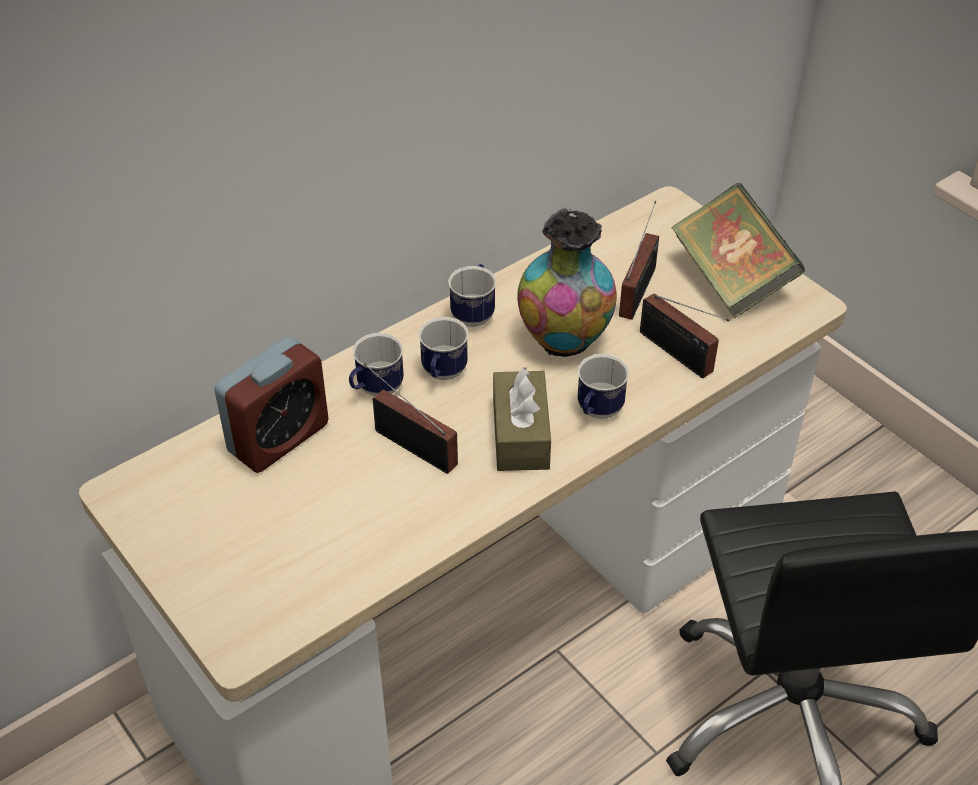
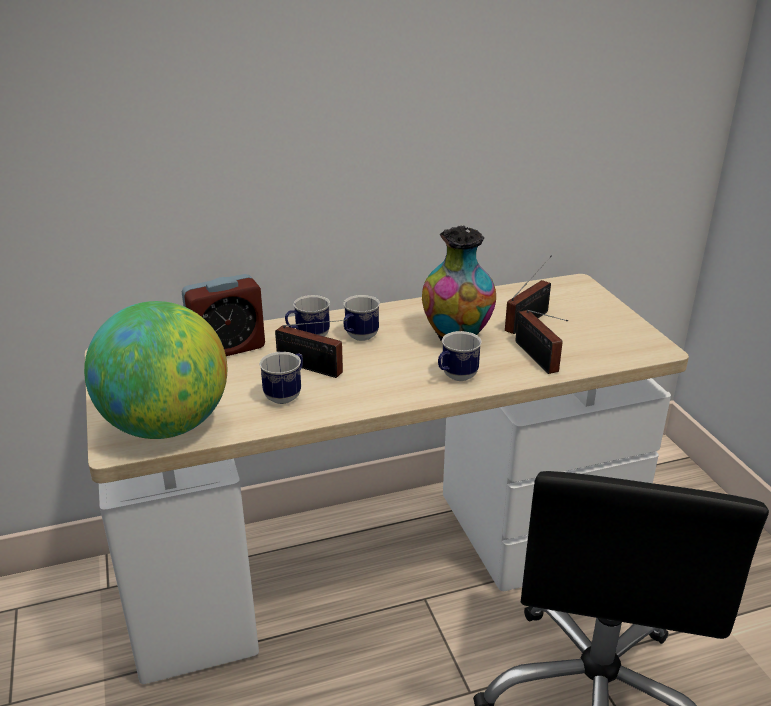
camera: 20 degrees right, 15 degrees down
(281, 593) = (166, 425): none -> globe
(412, 444) = (312, 368): radio -> radio turned 150 degrees clockwise
(474, 313) = (402, 312): mug -> mug (286, 394)
(520, 434) = (392, 378): brown tissue box -> none
(731, 279) = (602, 326): book -> none

